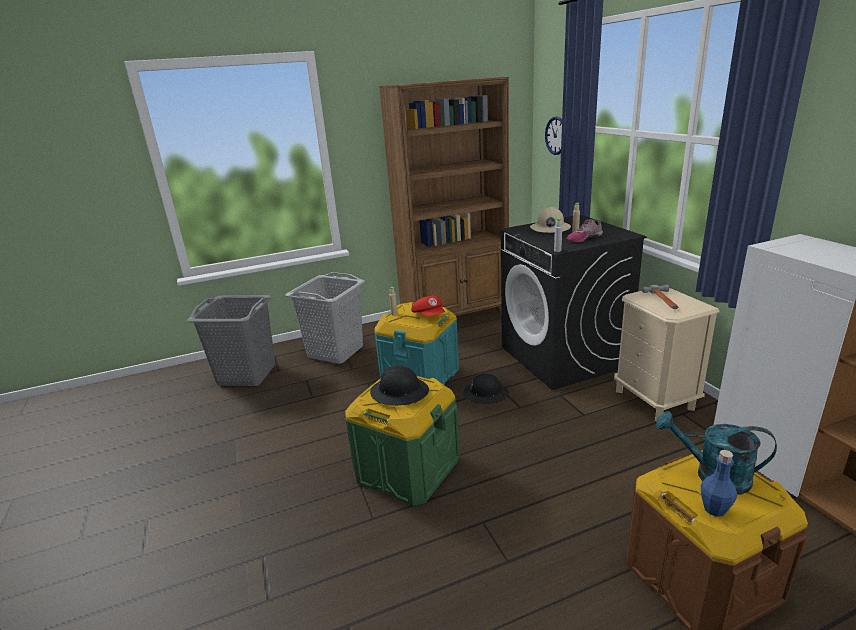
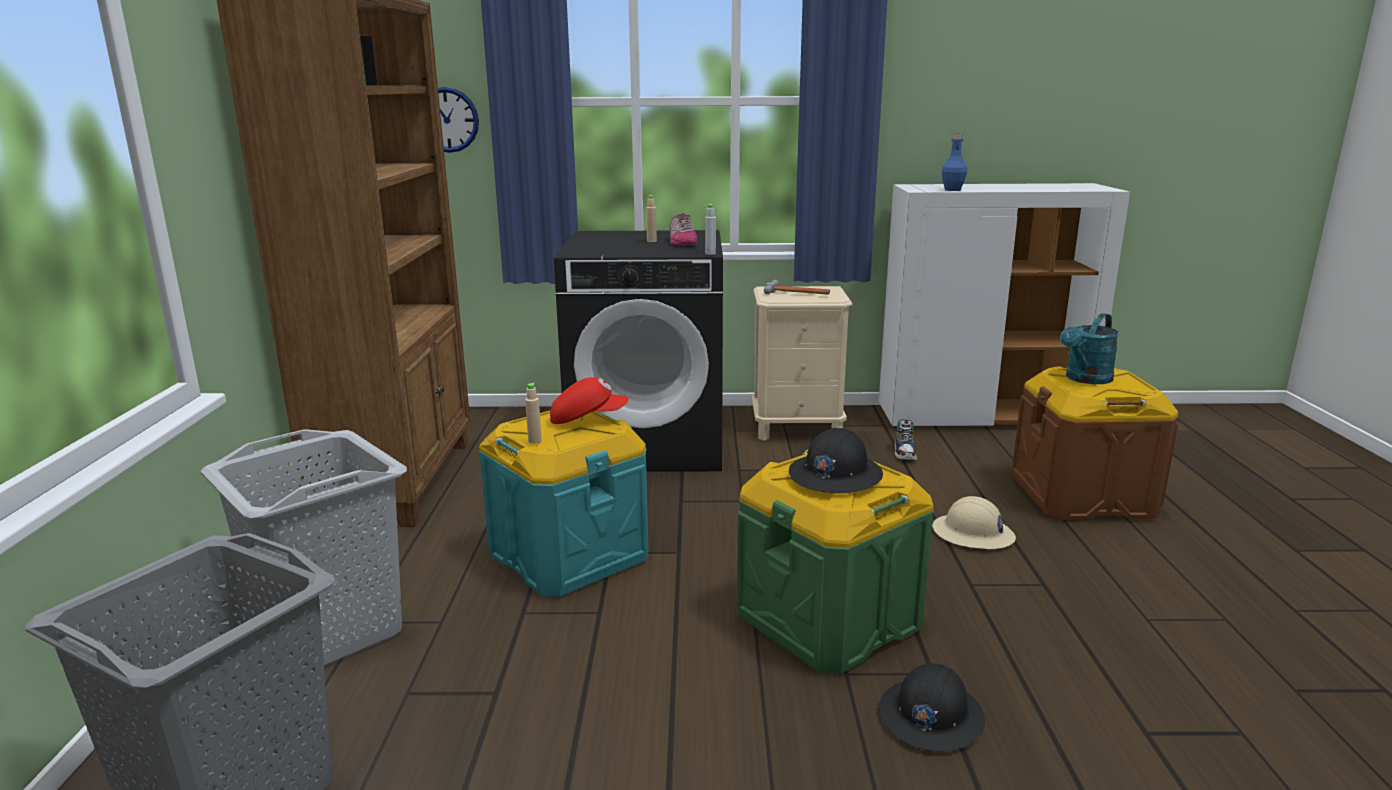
camera: 70 degrees left, 5 degrees down
(486, 394) = (683, 514): black hard hat -> black hard hat (930, 716)
(549, 228) = (608, 244): beige hard hat -> beige hard hat (973, 534)
(670, 457) = (905, 453): none -> shoe
(714, 509) = (1133, 390): blue bottle -> blue bottle (952, 190)

